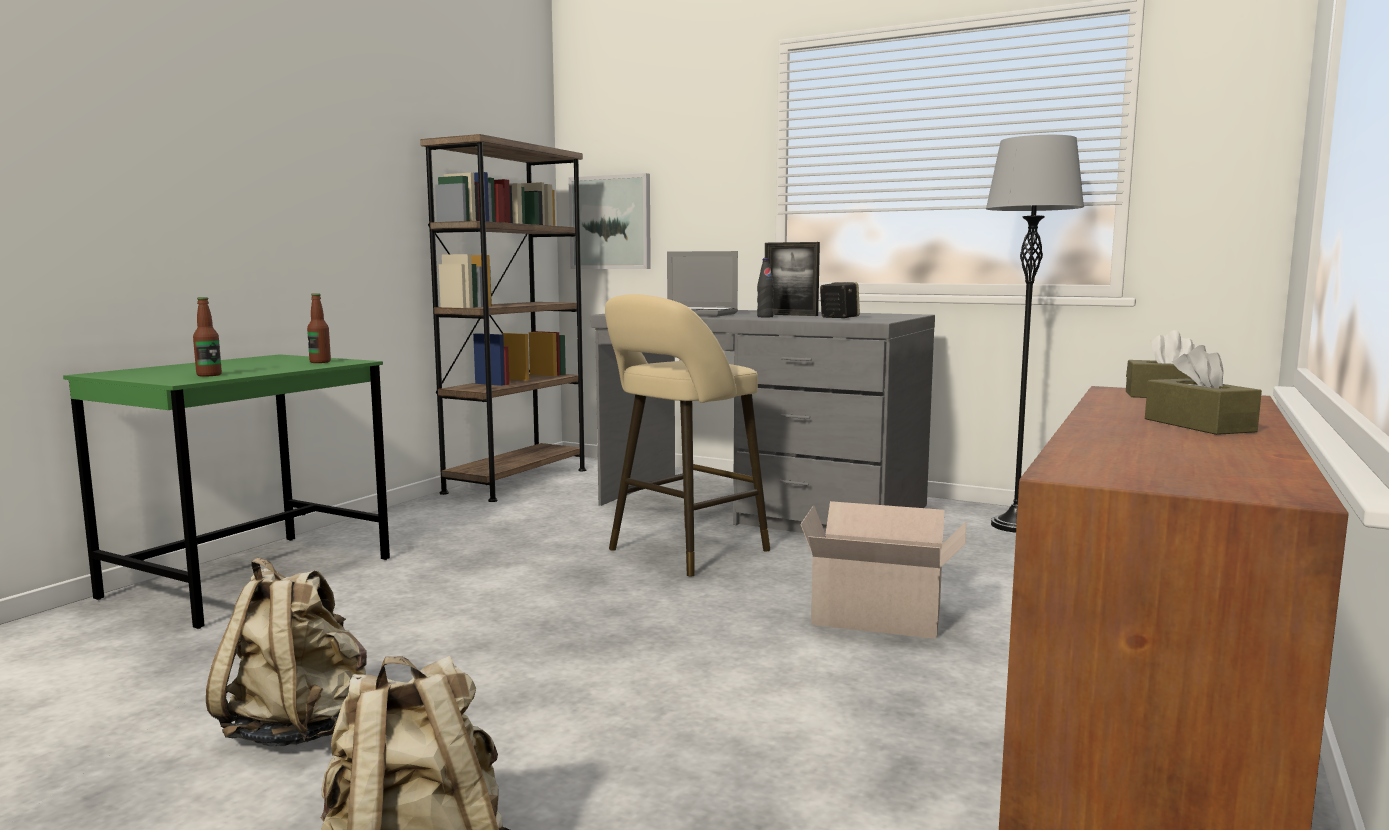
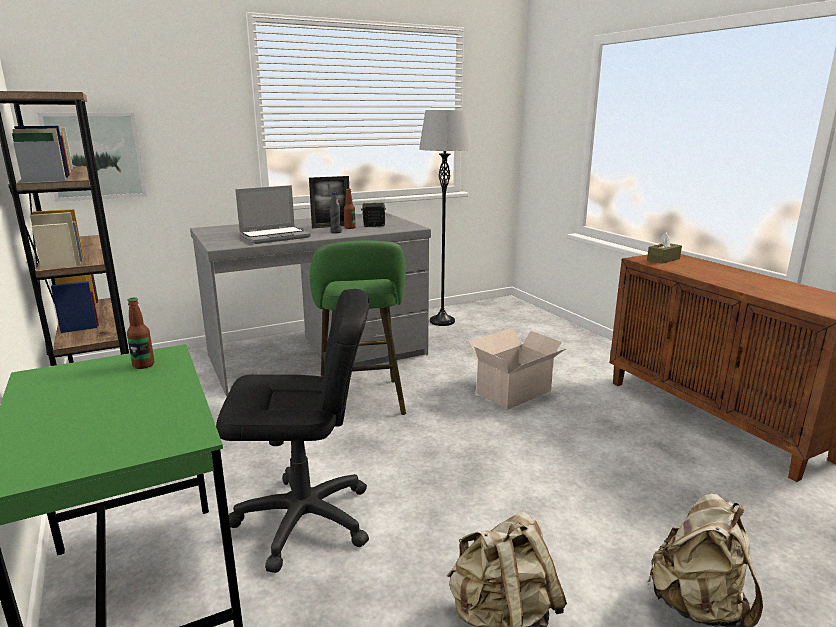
camera: 55 degrees left, 10 degrees up
(209, 375) = (159, 420): bottle -> bottle (350, 228)
(408, 595) = (304, 520): none -> black office chair
(682, 552) = (362, 403): beige stool -> green stool
(1198, 425) = (737, 276): brown tissue box -> none

